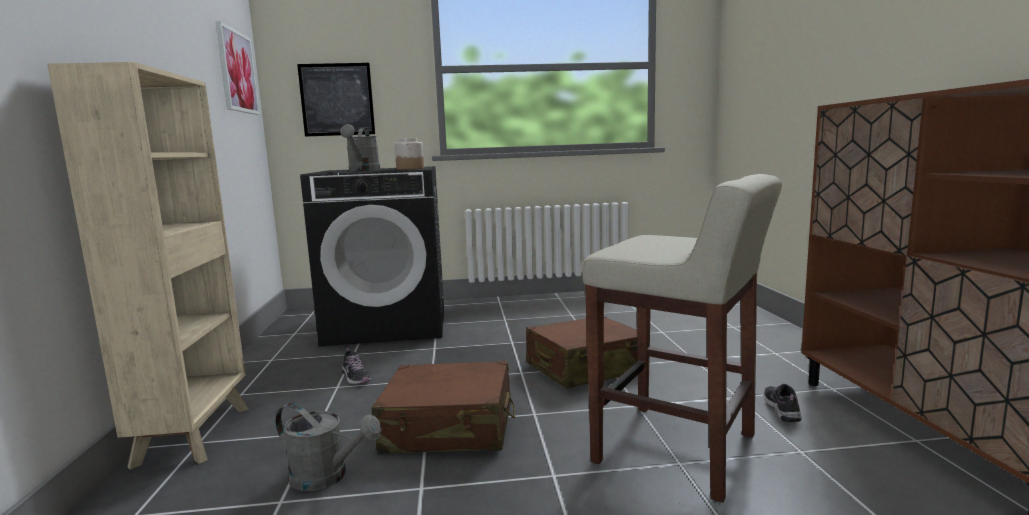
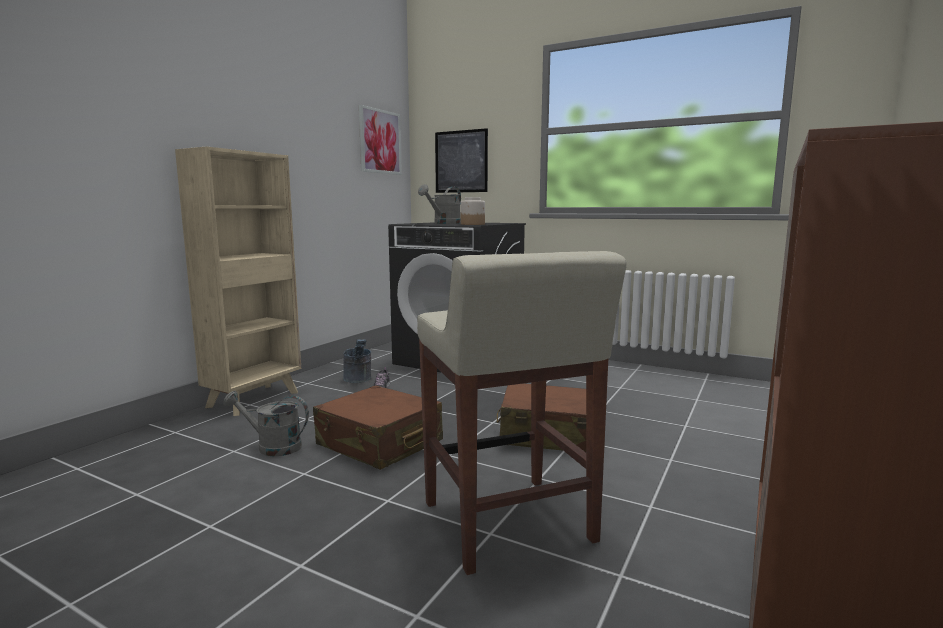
camera: 35 degrees right, 0 degrees up
(306, 373) = (358, 380): none -> grey bucket
(327, 477) = (272, 447): grey watering can -> grey watering can turned 135 degrees clockwise
(781, 409) = (677, 534): shoe -> none

